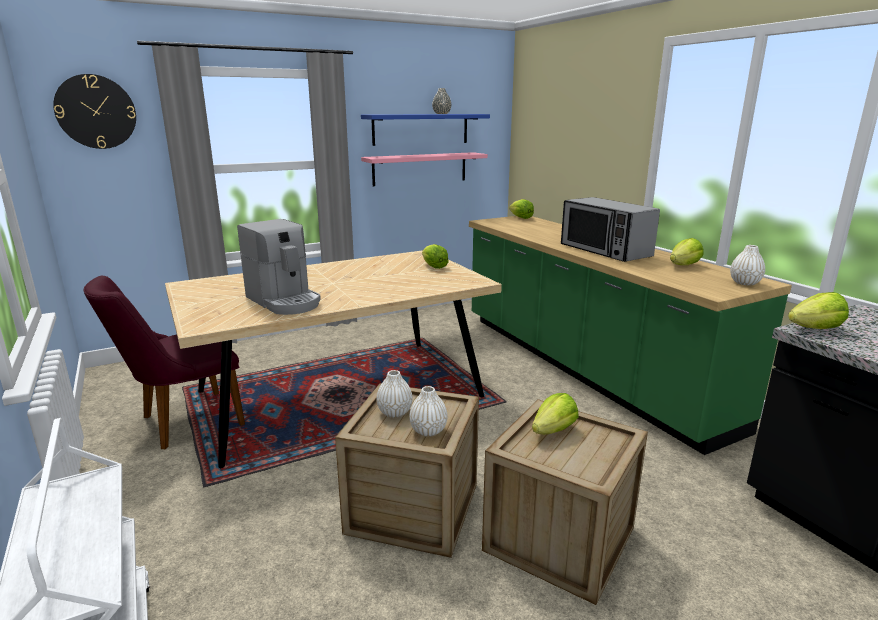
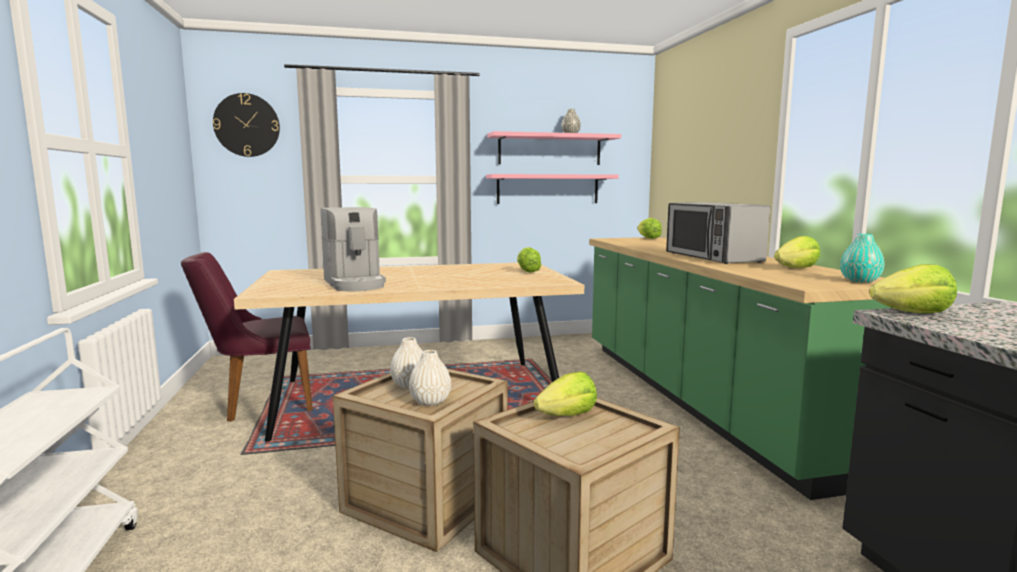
camera: 15 degrees right, 10 degrees down
(421, 129) = (549, 149): blue shelf -> pink shelf
(744, 283) = (860, 281): white vase -> turquoise vase

